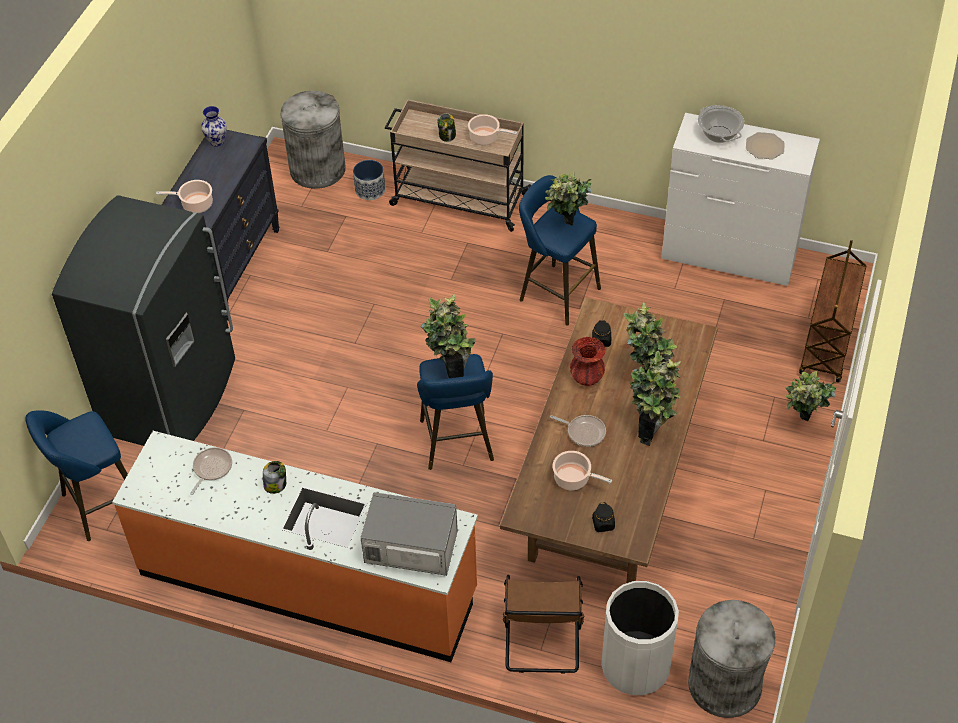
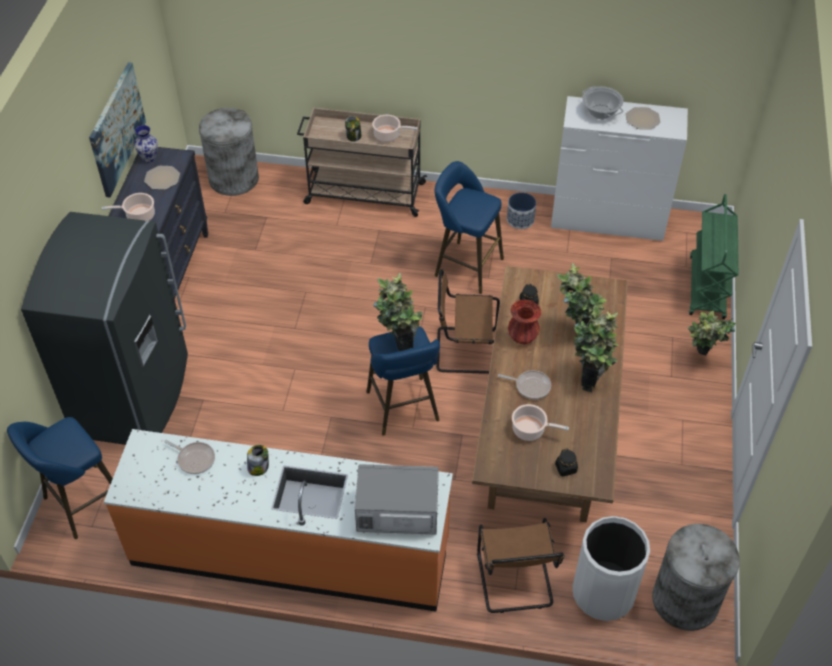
camera: 10 degrees left, 0 degrees up
(182, 109) = (116, 129): none -> picture
(211, 468) = (194, 459): frying pan -> frying pan turned 105 degrees clockwise
(226, 165) = (162, 178): none -> plate
(370, 190) = (284, 192): planter -> planter (520, 220)
(535, 386) = (464, 350): none -> brown chair
(565, 231) = (476, 210): potted plant -> none
(827, 345) = (707, 288): brown cart -> green cart

